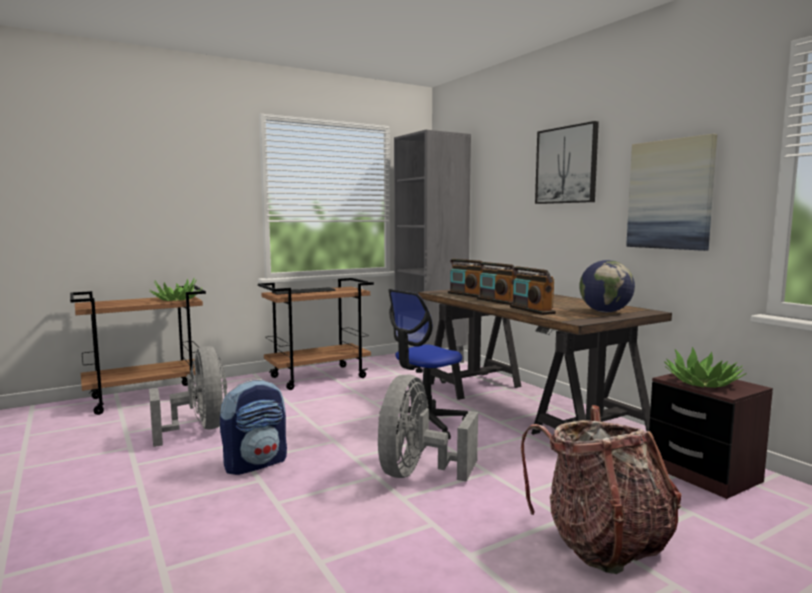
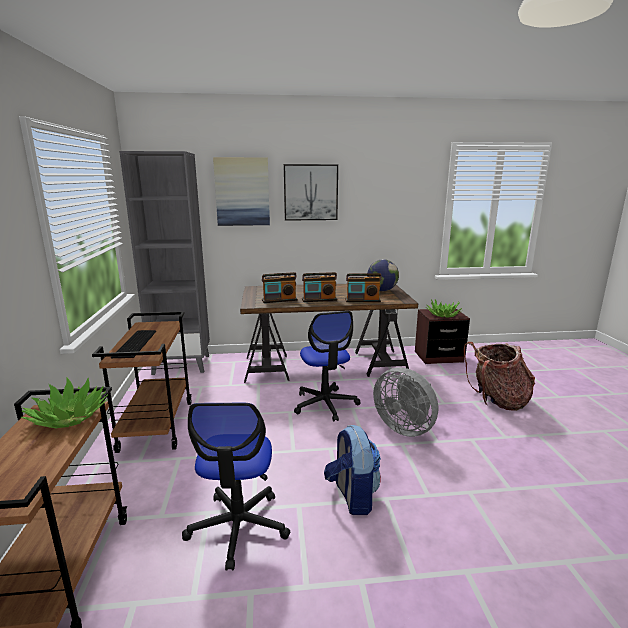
camera: 65 degrees left, 10 degrees up
(199, 429) = (238, 527): grey fan -> office chair
(670, 194) = (390, 216): picture -> picture (242, 192)

